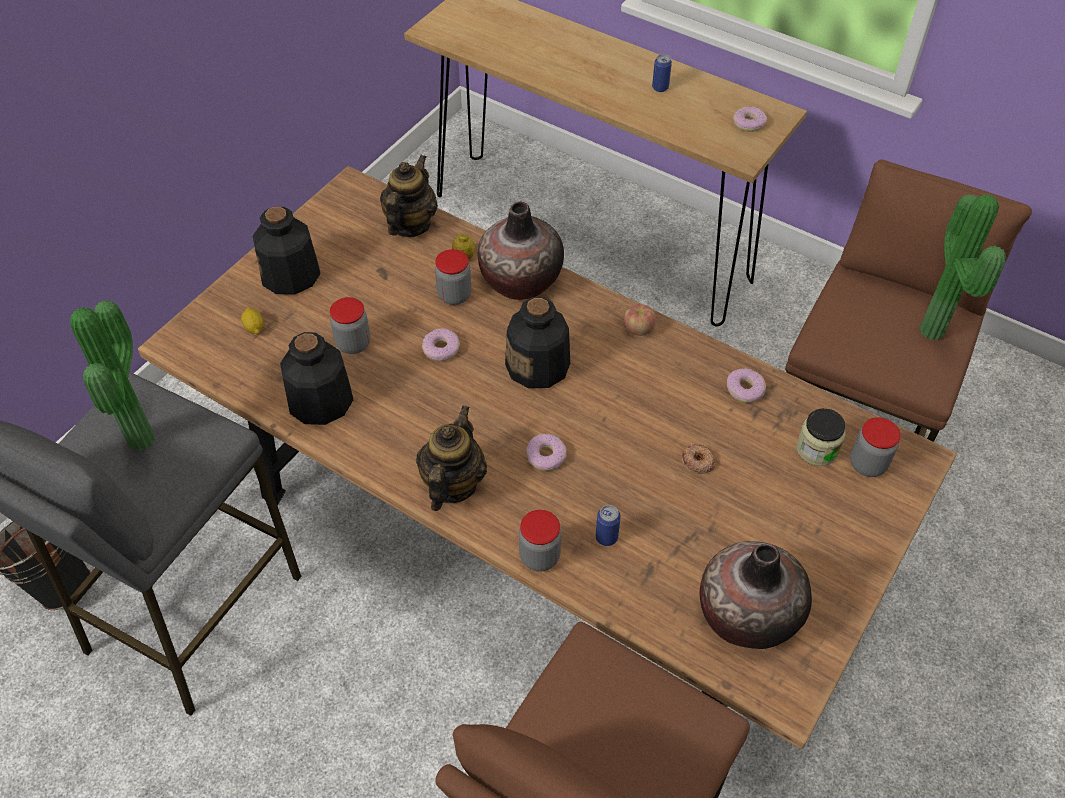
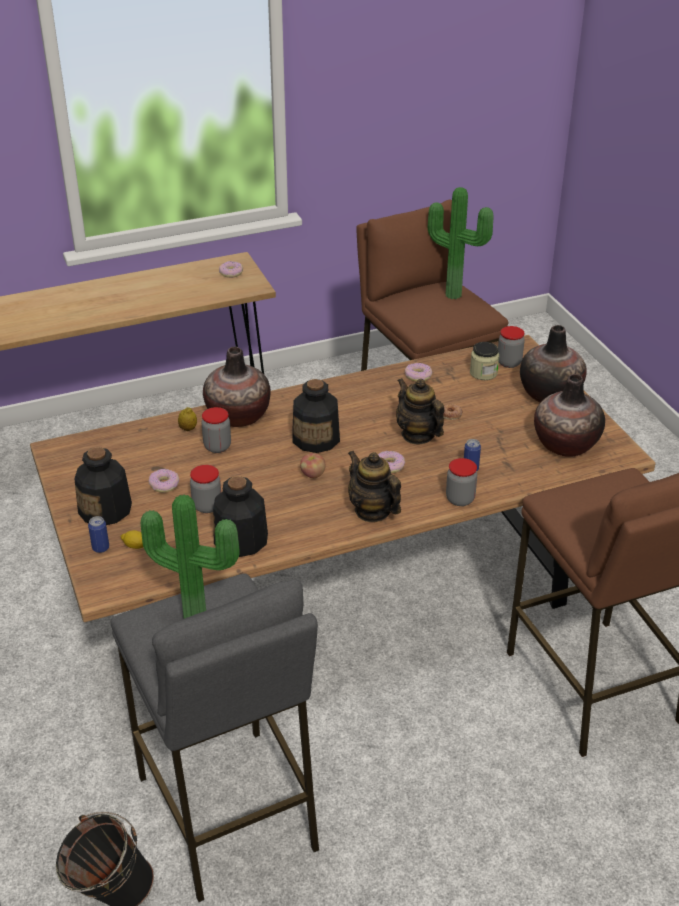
camera: 55 degrees left, 15 degrees down
(410, 225) = (128, 439): teapot -> teapot (418, 435)
(441, 349) = (257, 470): donut -> donut (164, 484)
(638, 329) = (332, 390): apple -> apple (312, 474)
(660, 88) = (156, 286): can -> can (100, 548)
(842, 543) = (550, 394): none -> vase

